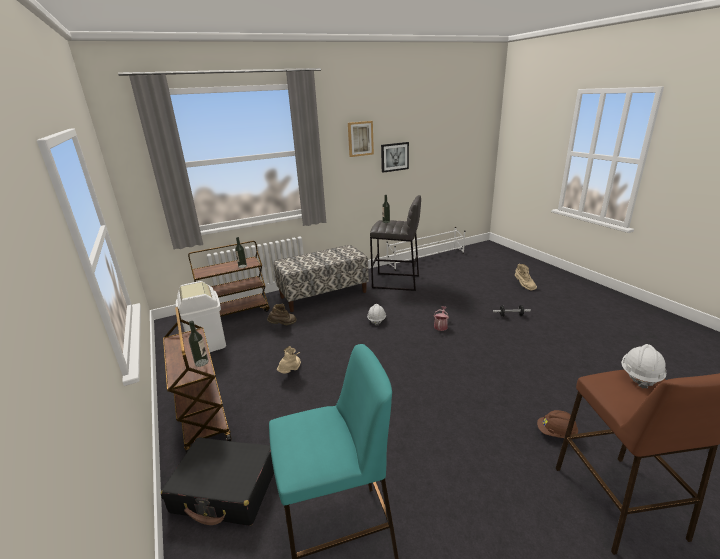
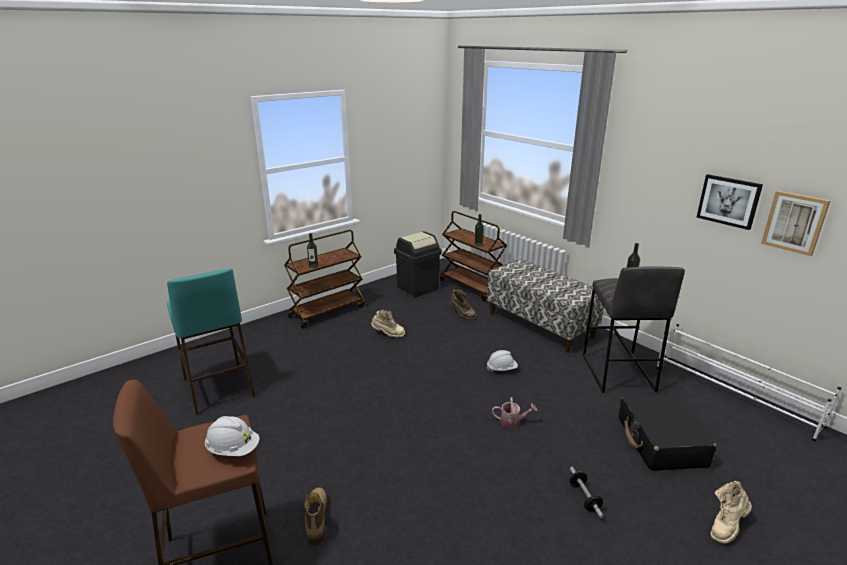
camera: 75 degrees right, 0 degrees up
(207, 343) = (417, 288): white trash can -> black trash can
(226, 489) = (261, 338): black suitcase -> black suitcase (660, 442)
(360, 138) = (674, 156): picture -> picture (794, 222)
(556, 432) = (316, 519): brown hard hat -> boot

